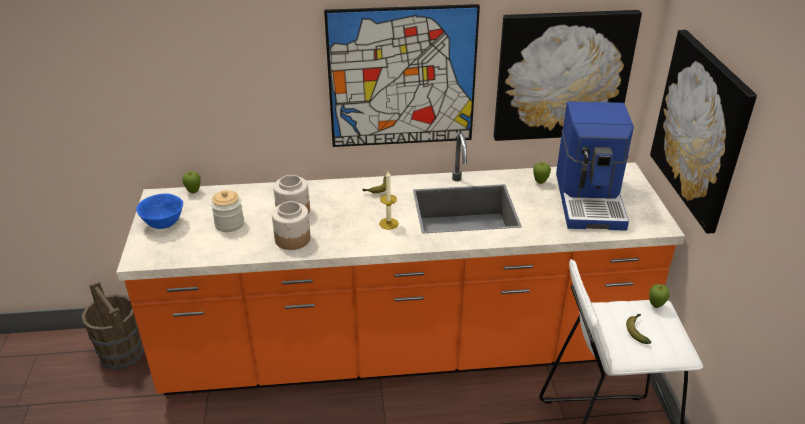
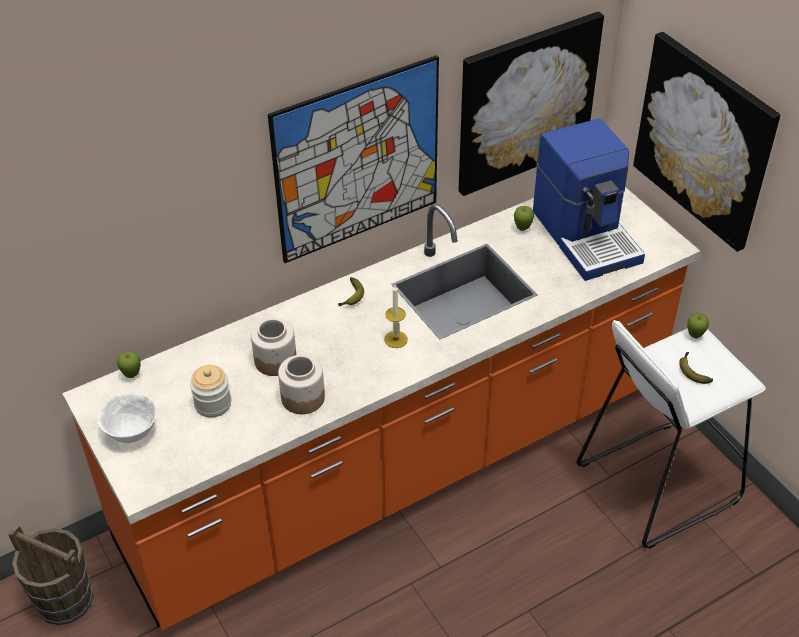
camera: 25 degrees left, 10 degrees up
(164, 224) = (132, 432): blue bowl -> white bowl

